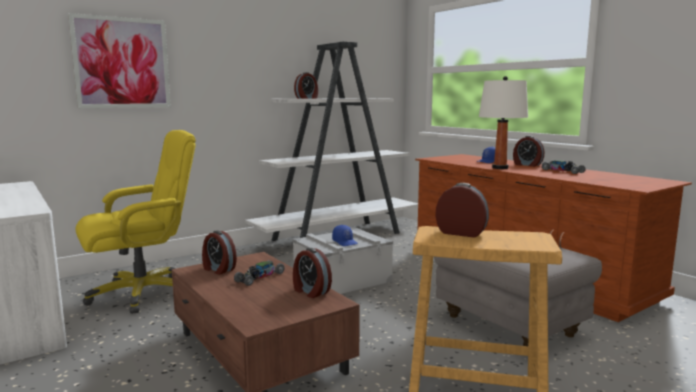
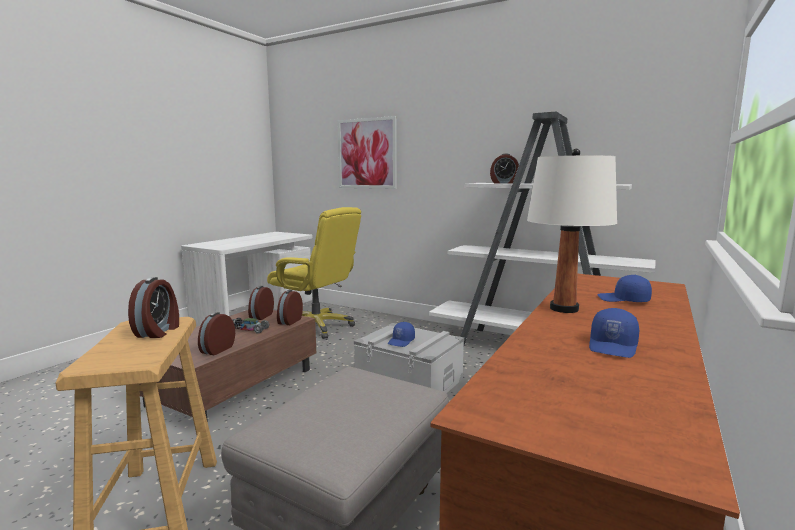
camera: 65 degrees right, 0 degrees up
(527, 165) = (643, 321): alarm clock -> alarm clock (289, 321)
(562, 171) = (613, 346): toy car -> blue cap

